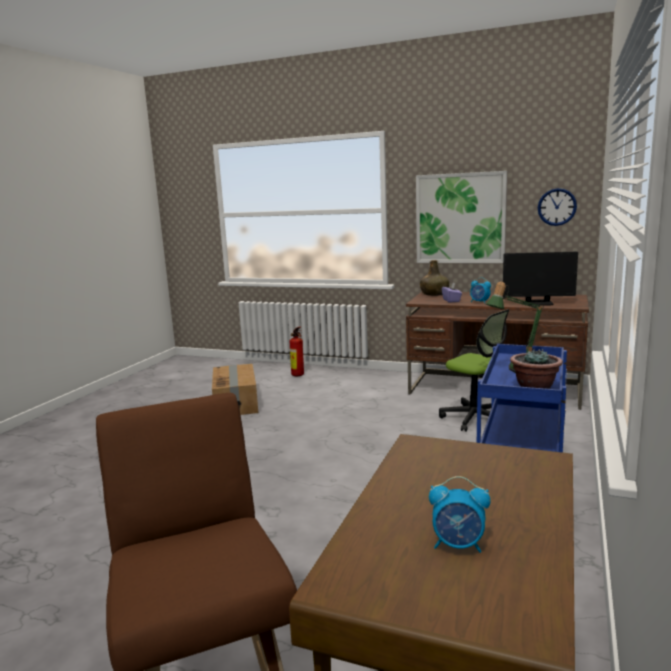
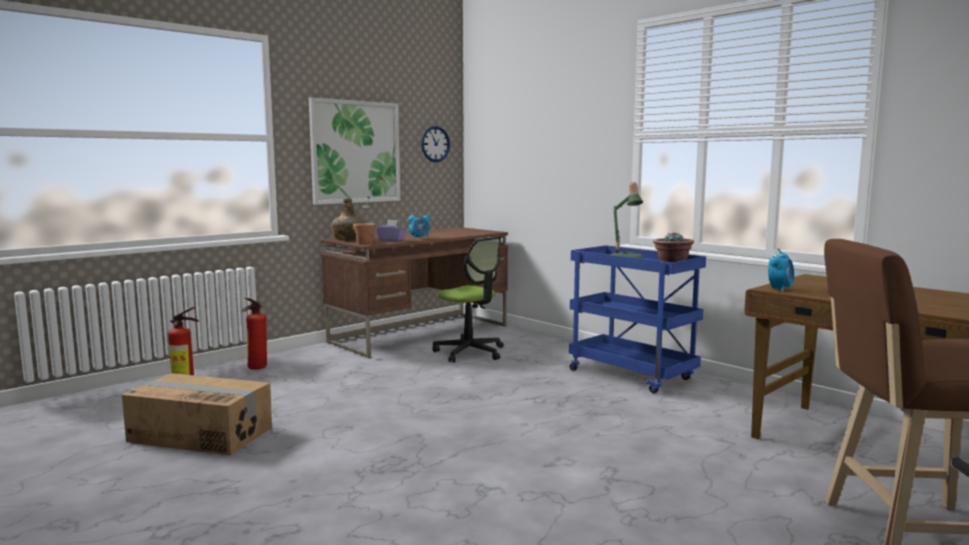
camera: 65 degrees left, 5 degrees down
(346, 377) = (255, 368): none -> fire extinguisher
(423, 301) = (370, 243): none -> potted plant
(458, 545) = (934, 299): alarm clock -> alarm clock (780, 289)
(475, 418) = (470, 352): office chair -> office chair turned 60 degrees clockwise
(537, 303) = (462, 233): monitor -> none

